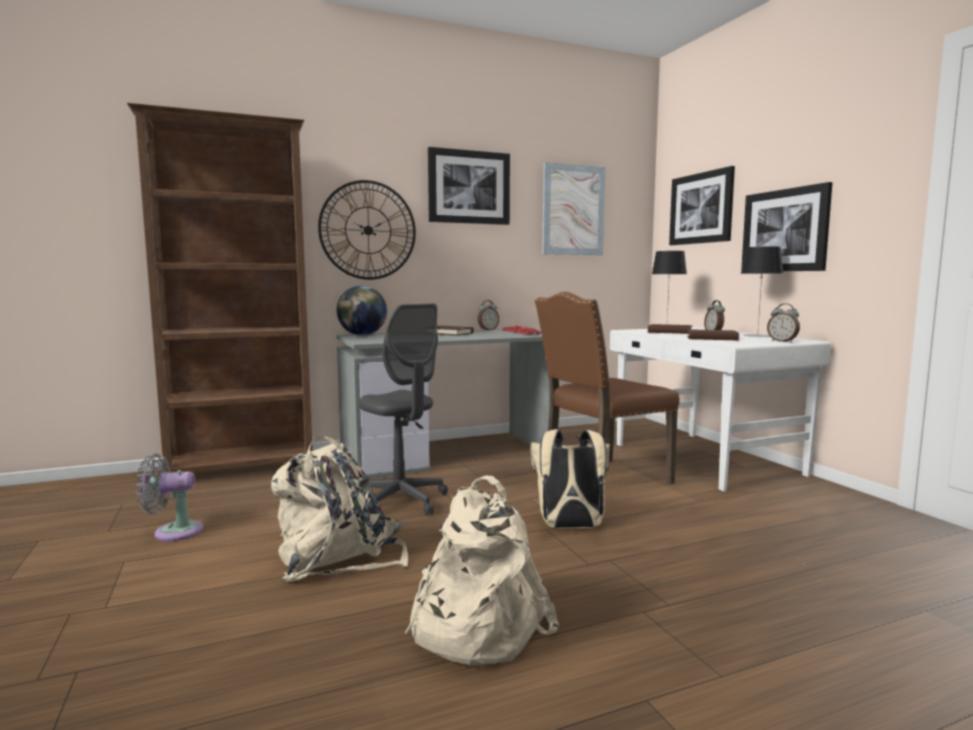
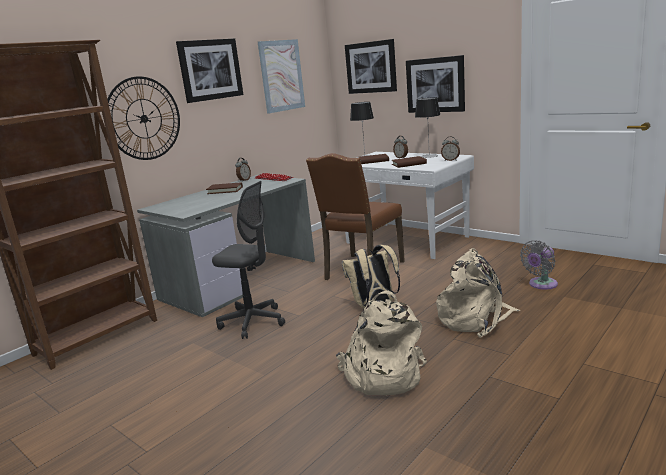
camera: 25 degrees left, 10 degrees up
(173, 532) = (115, 395): grey fan -> grey fan (541, 285)
(339, 557) = (259, 369): beige backpack -> beige backpack (475, 319)
(362, 335) = (162, 206): globe -> none

